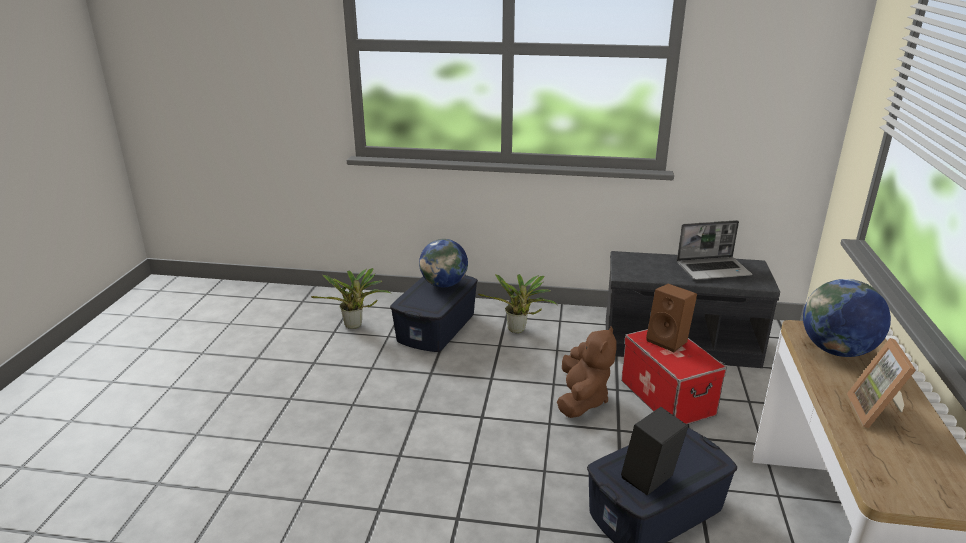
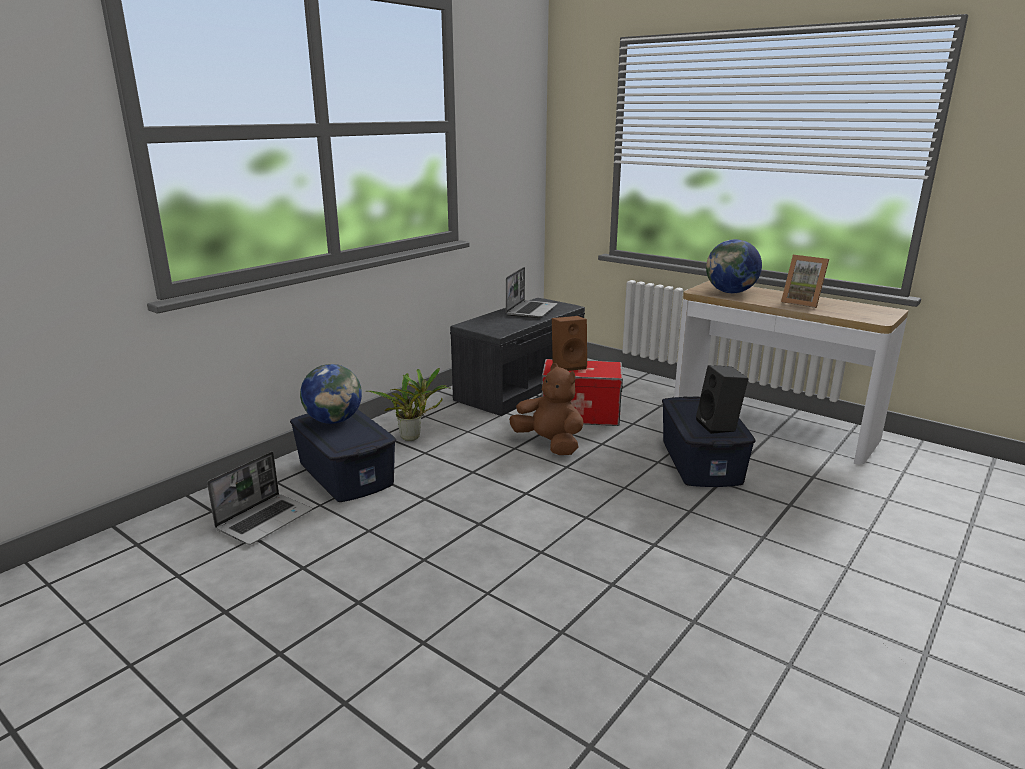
camera: 60 degrees left, 5 degrees down
(355, 326) = (265, 520): potted plant -> laptop

